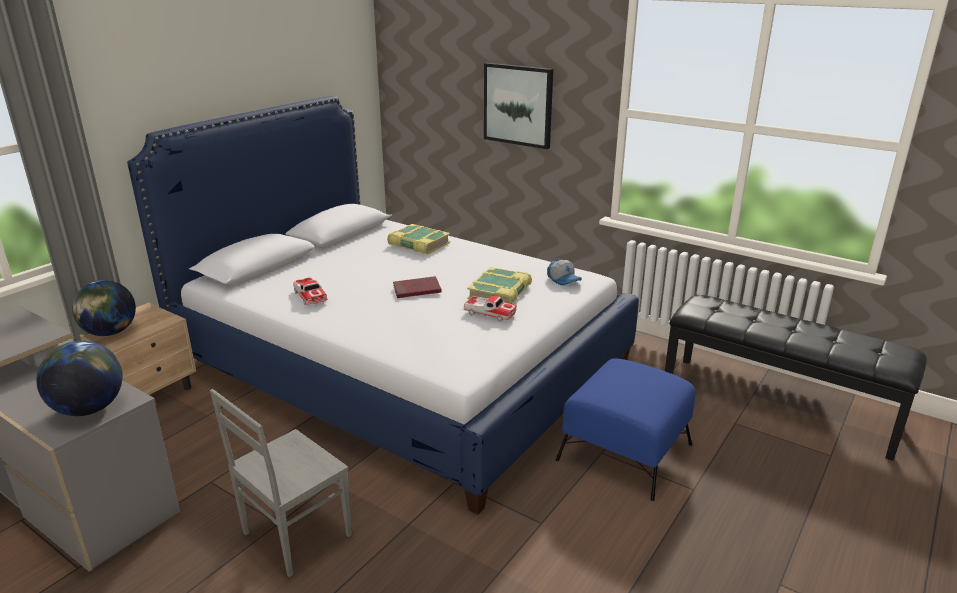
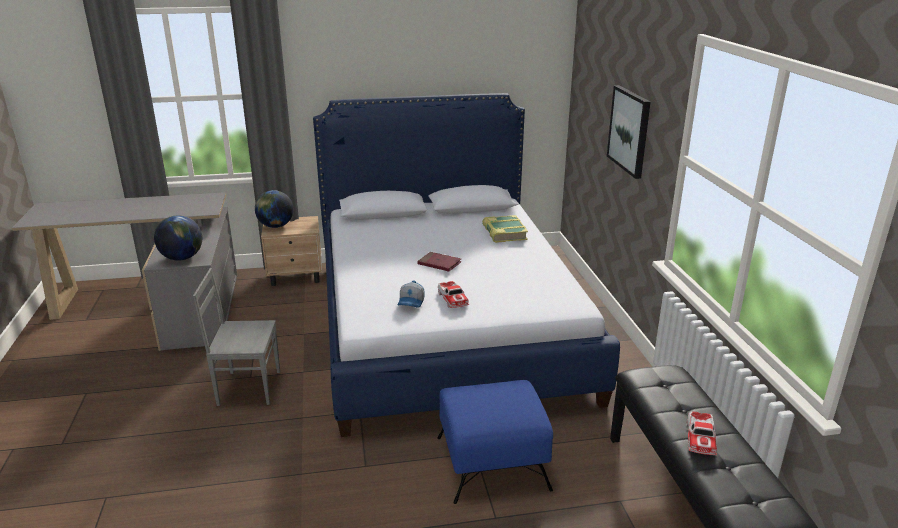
camera: 45 degrees right, 0 degrees up
(310, 296) = (375, 242): toy car -> toy car (700, 438)
(500, 292) = (489, 289): book -> none
(564, 279) = (554, 299): cap -> cap (411, 302)

